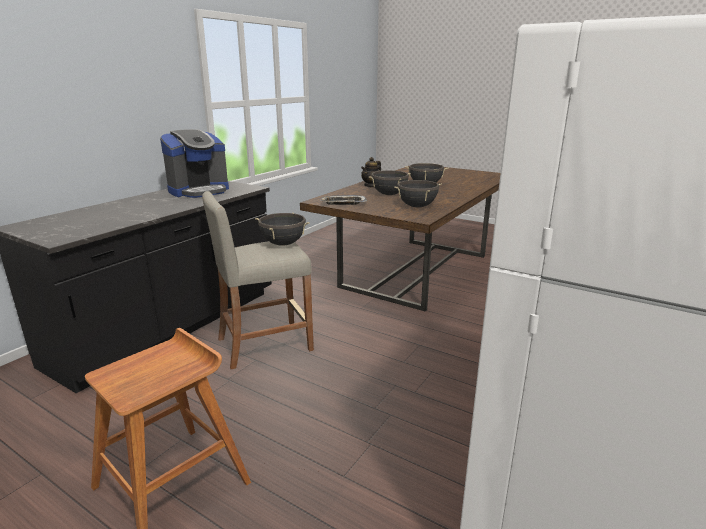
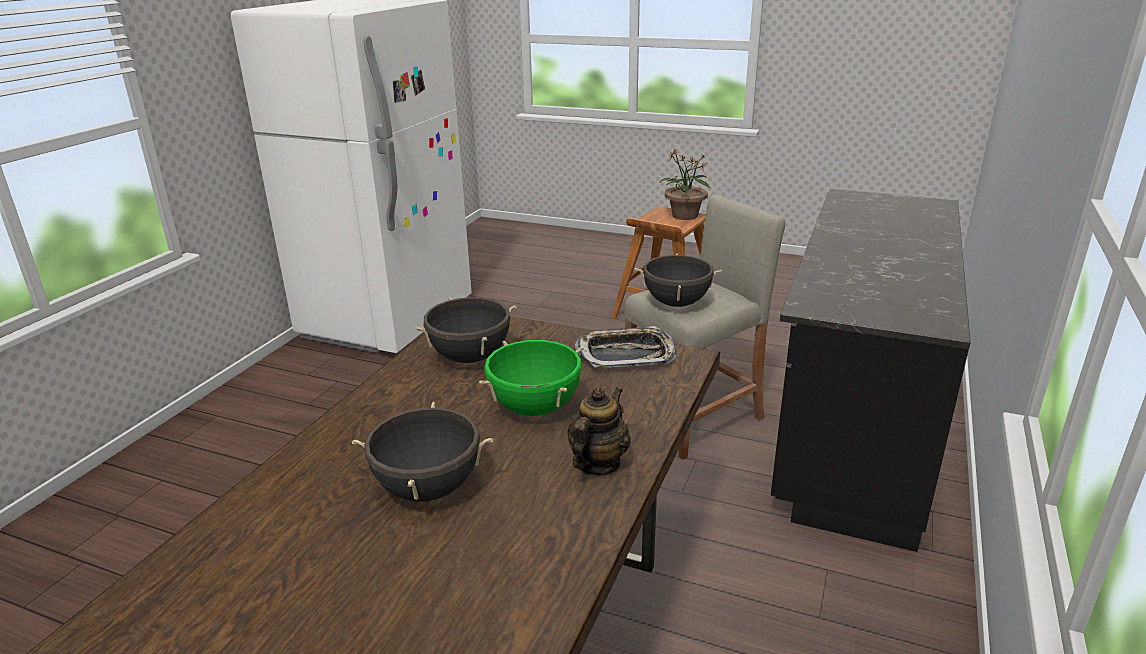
camera: 170 degrees right, 5 degrees up
(121, 375) = (684, 216): none -> potted plant
(199, 191) = (886, 286): coffee machine -> none
(389, 194) = (535, 408): black cooking pot -> green cooking pot

